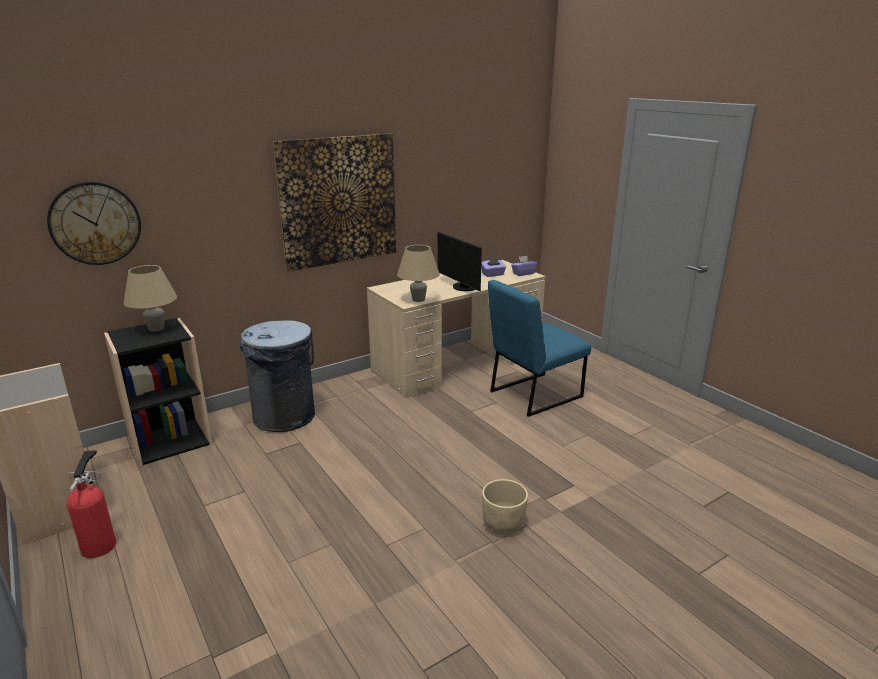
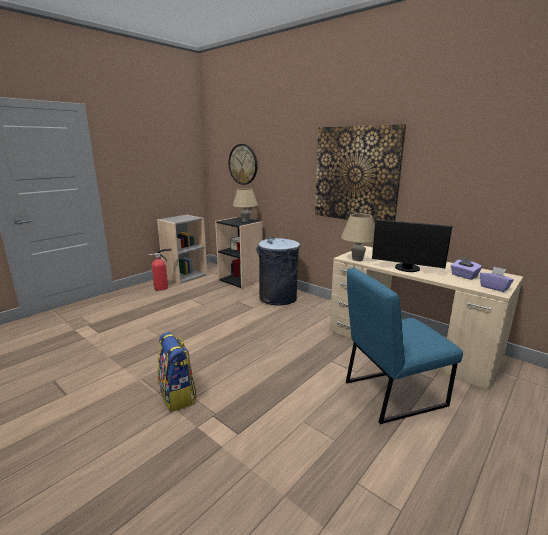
camera: 75 degrees right, 5 degrees down
(462, 287) = (407, 269): monitor -> monitor turned 105 degrees counterclockwise
(503, 524) = (178, 396): beige planter -> backpack
(533, 394) = (391, 393): blue chair -> blue chair turned 60 degrees counterclockwise

